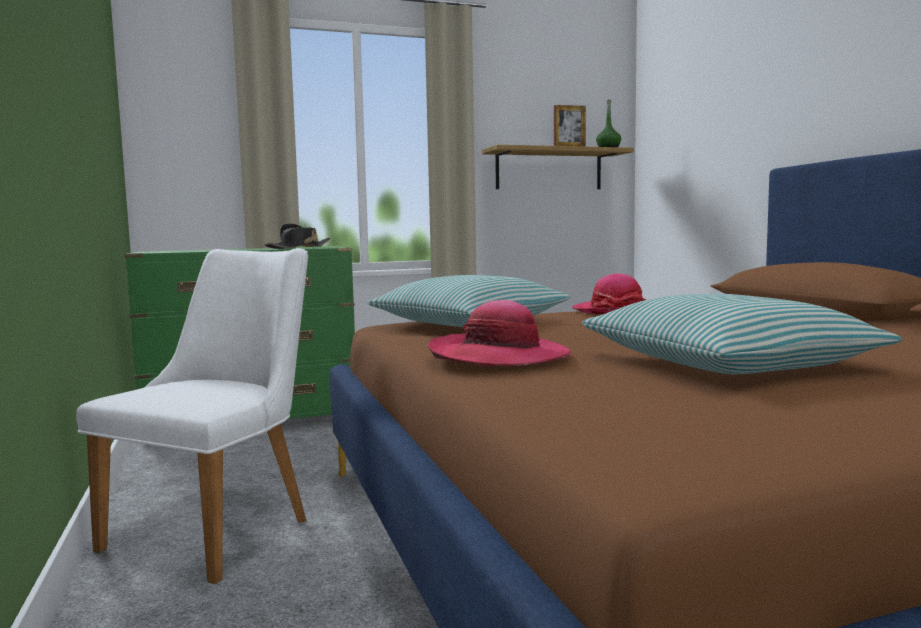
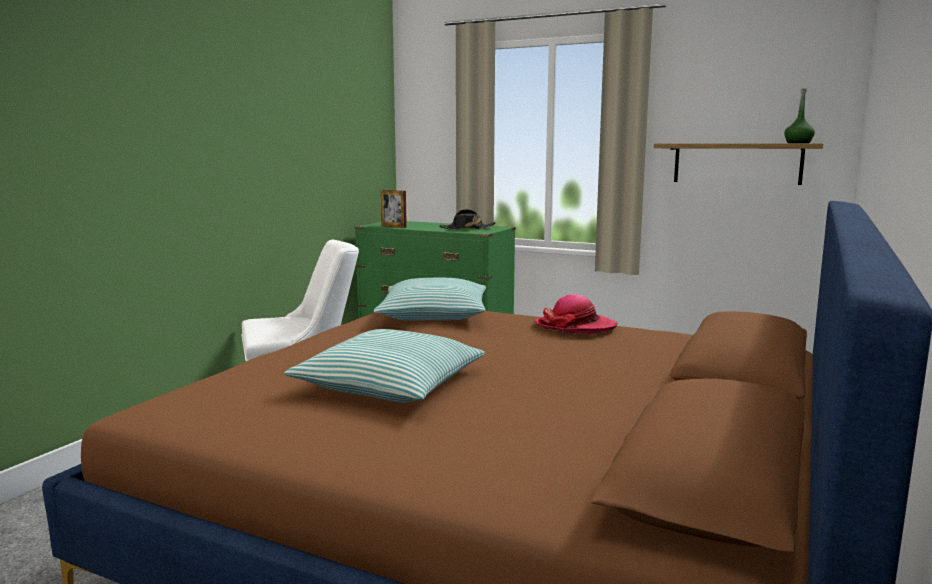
camera: 45 degrees right, 5 degrees up
(498, 356) = (331, 344): hat -> none
(569, 147) = (746, 143): picture frame -> picture frame (393, 226)

